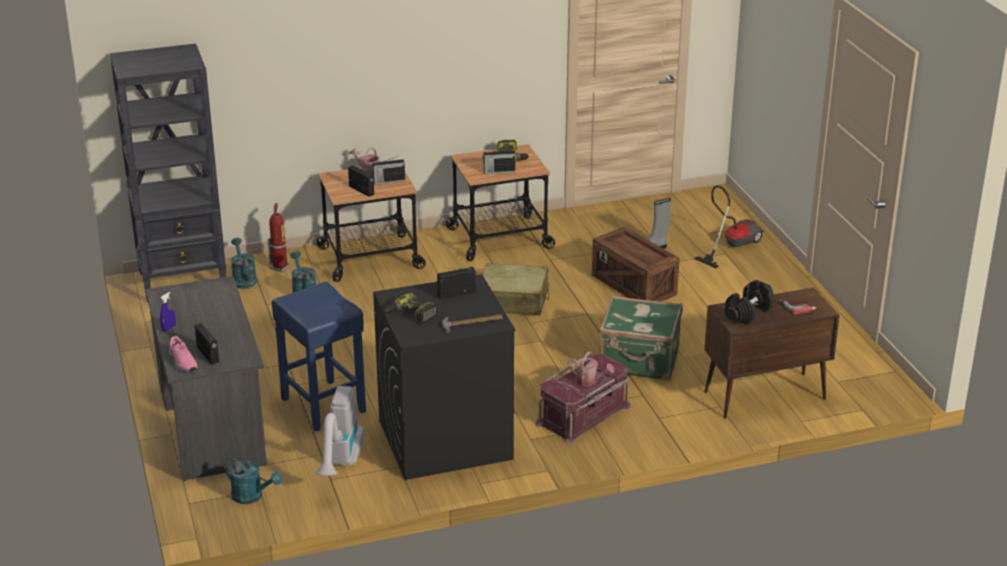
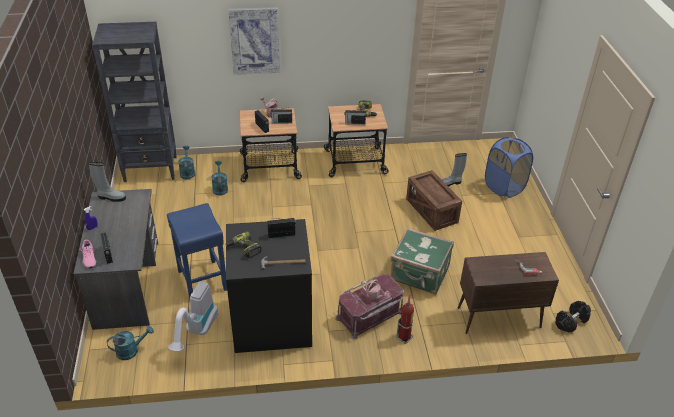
camera: 10 degrees right, 10 degrees up
(178, 292) = (111, 197): none -> grey boot
(252, 496) = (131, 350): turquoise watering can -> turquoise watering can turned 60 degrees counterclockwise
(280, 267) = (213, 166): fire extinguisher -> fire extinguisher (404, 337)
(339, 62) = (255, 41): none -> picture
(513, 301) = (350, 212): beige suitcase -> none
(731, 246) = (504, 187): vacuum cleaner -> blue laundry basket
(748, 313) = (492, 268): black dumbbell -> black dumbbell (571, 322)

